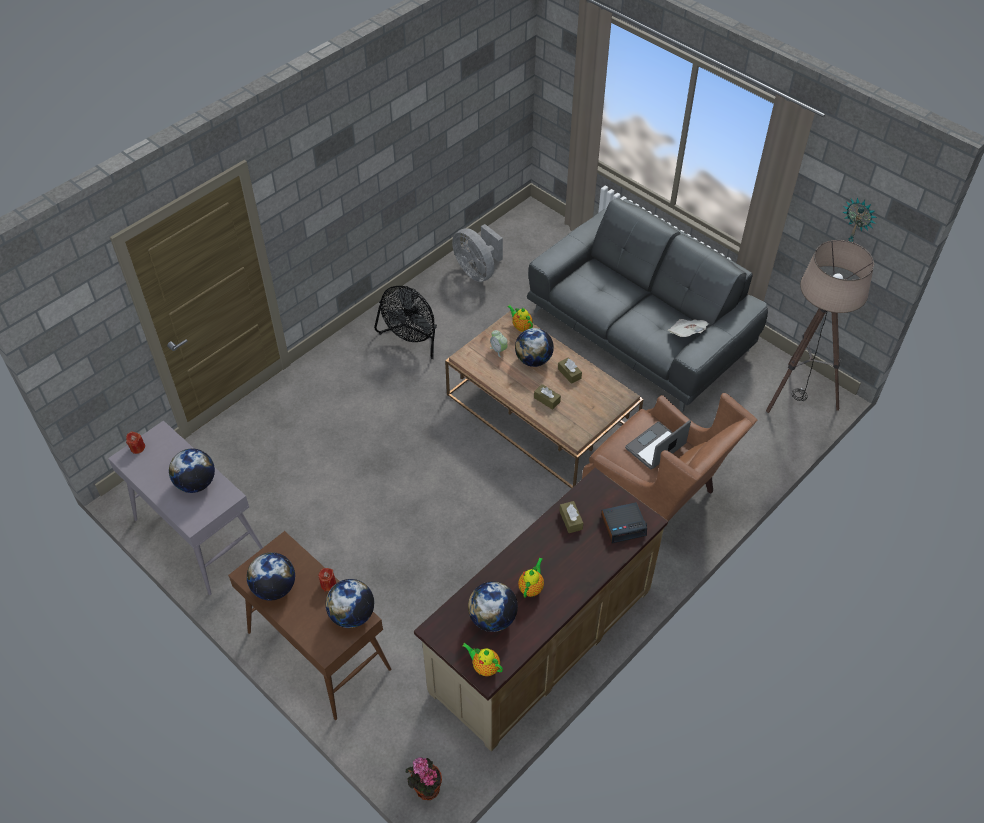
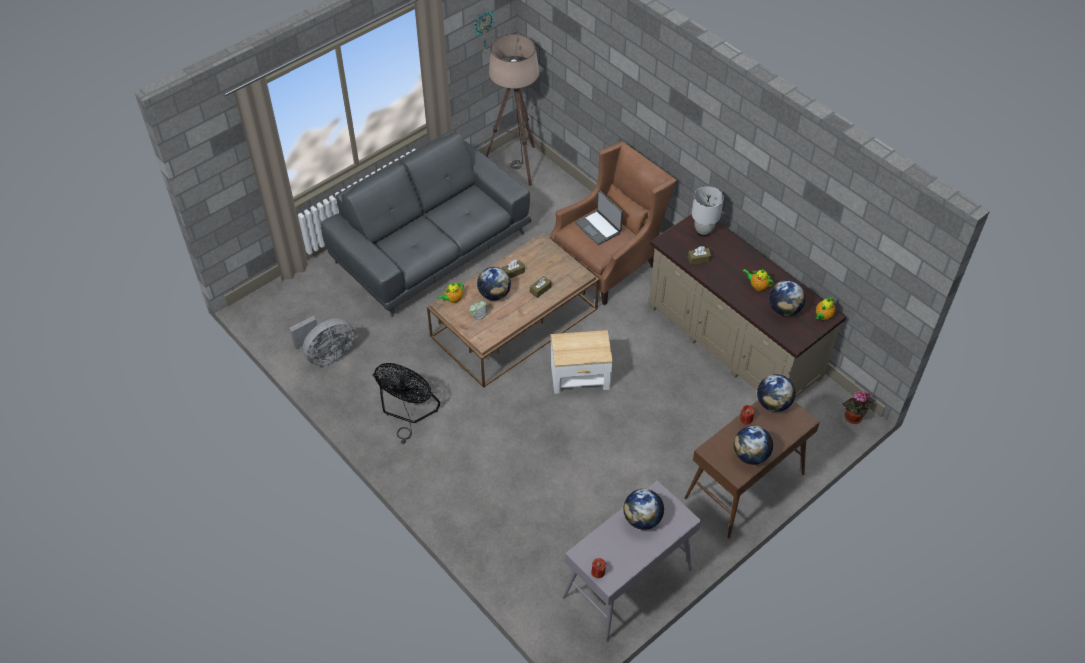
camera: 85 degrees left, 0 degrees up
(411, 336) = (405, 412): black fan -> black fan turned 105 degrees counterclockwise
(467, 479) = (580, 378): none -> side table
(623, 525) = (703, 231): alarm clock -> white table lamp
(686, 334) = (478, 196): newspaper -> none

